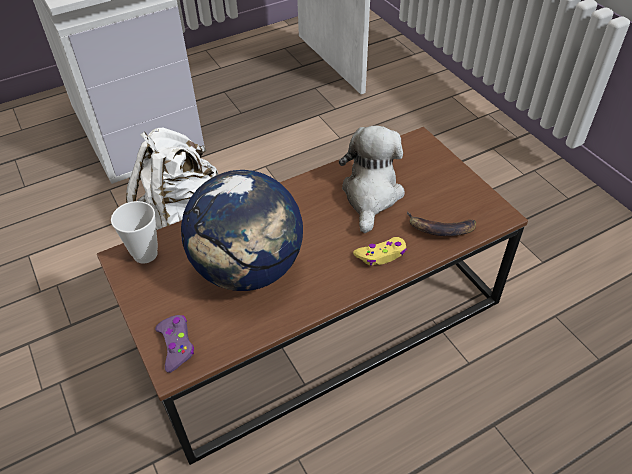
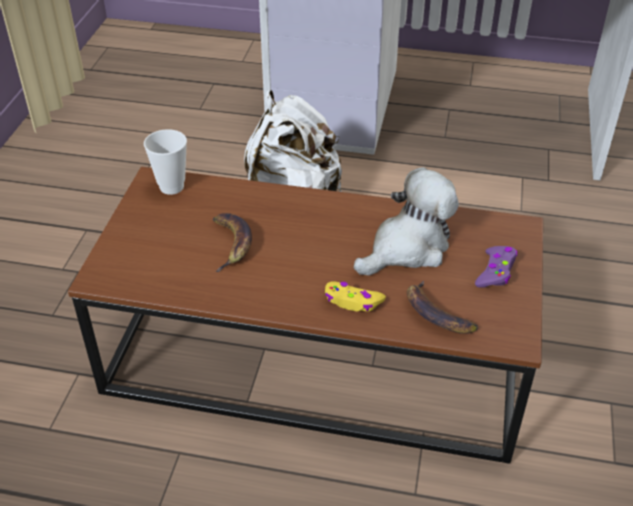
camera: 40 degrees right, 5 degrees down
(176, 345) = (117, 264): purple game controller -> purple game controller (496, 272)
(249, 269) = (231, 244): globe -> banana

